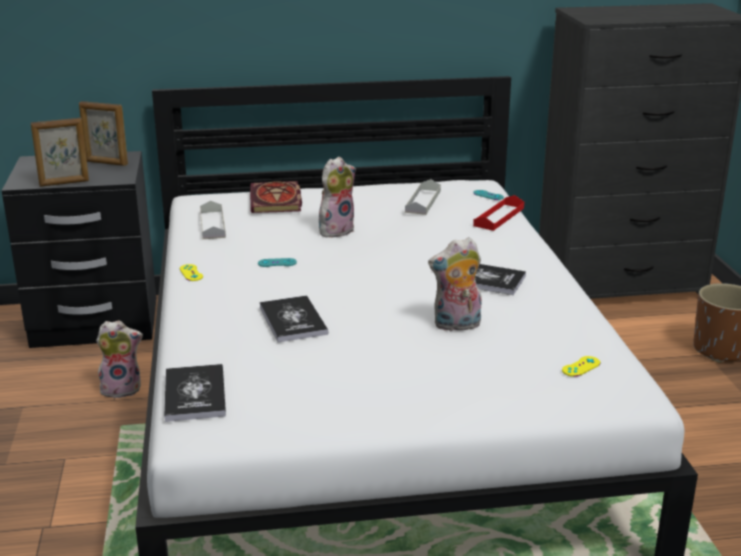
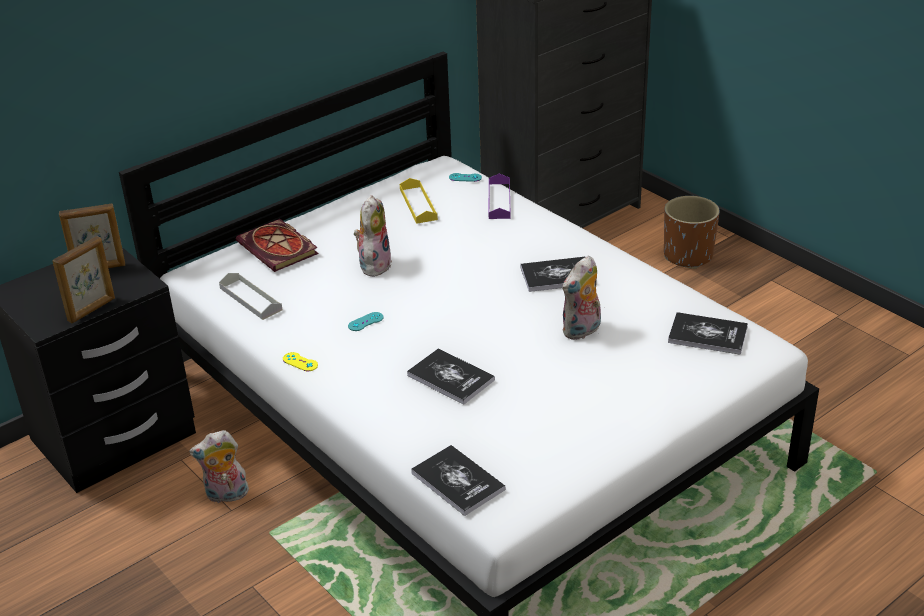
camera: 30 degrees left, 10 degrees up
(122, 388) = (226, 496): plush toy -> plush toy turned 150 degrees counterclockwise
(423, 201) = (418, 204): grey tray -> yellow tray
(499, 217) = (499, 200): red tray -> purple tray
(581, 366) = (707, 335): yellow game controller -> book

